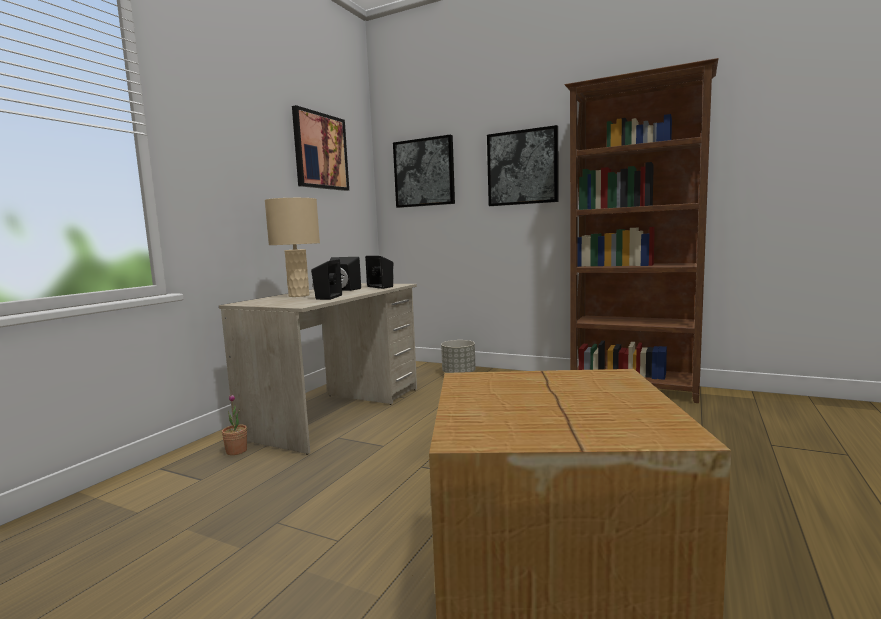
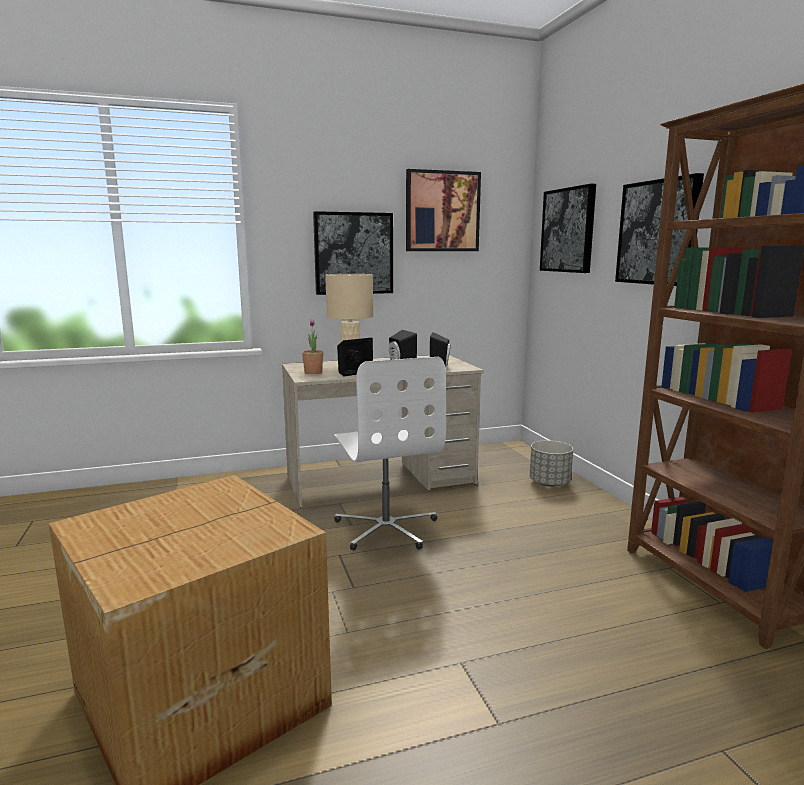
camera: 45 degrees right, 5 degrees up
(236, 451) = (273, 485): potted plant -> potted plant (313, 372)
(257, 184) = (353, 253): none -> picture
(415, 436) = (386, 528): none -> white office chair

